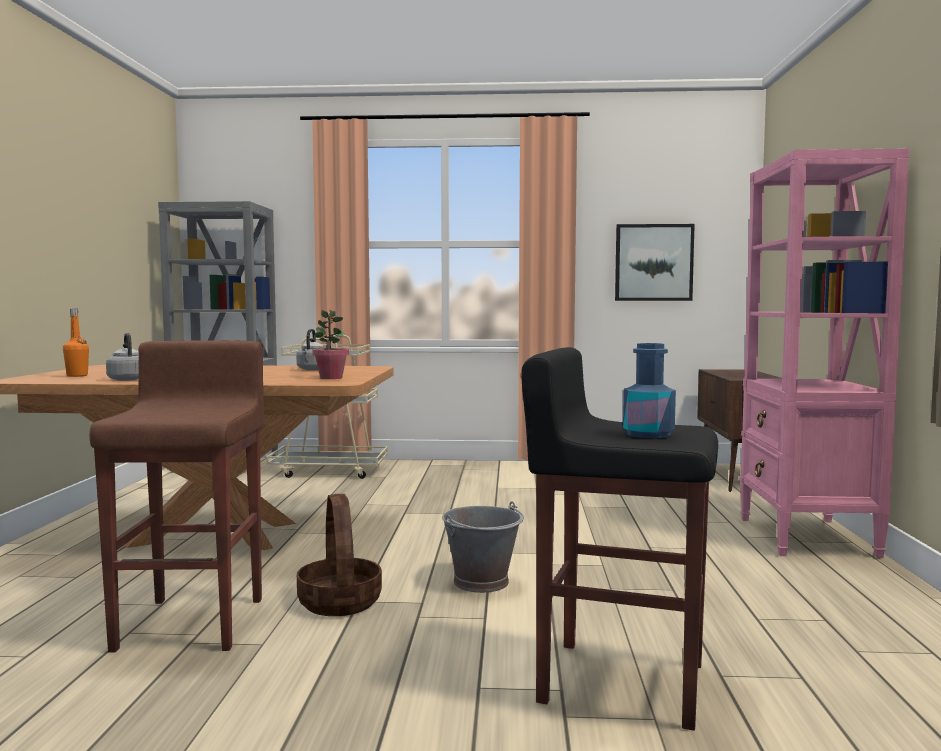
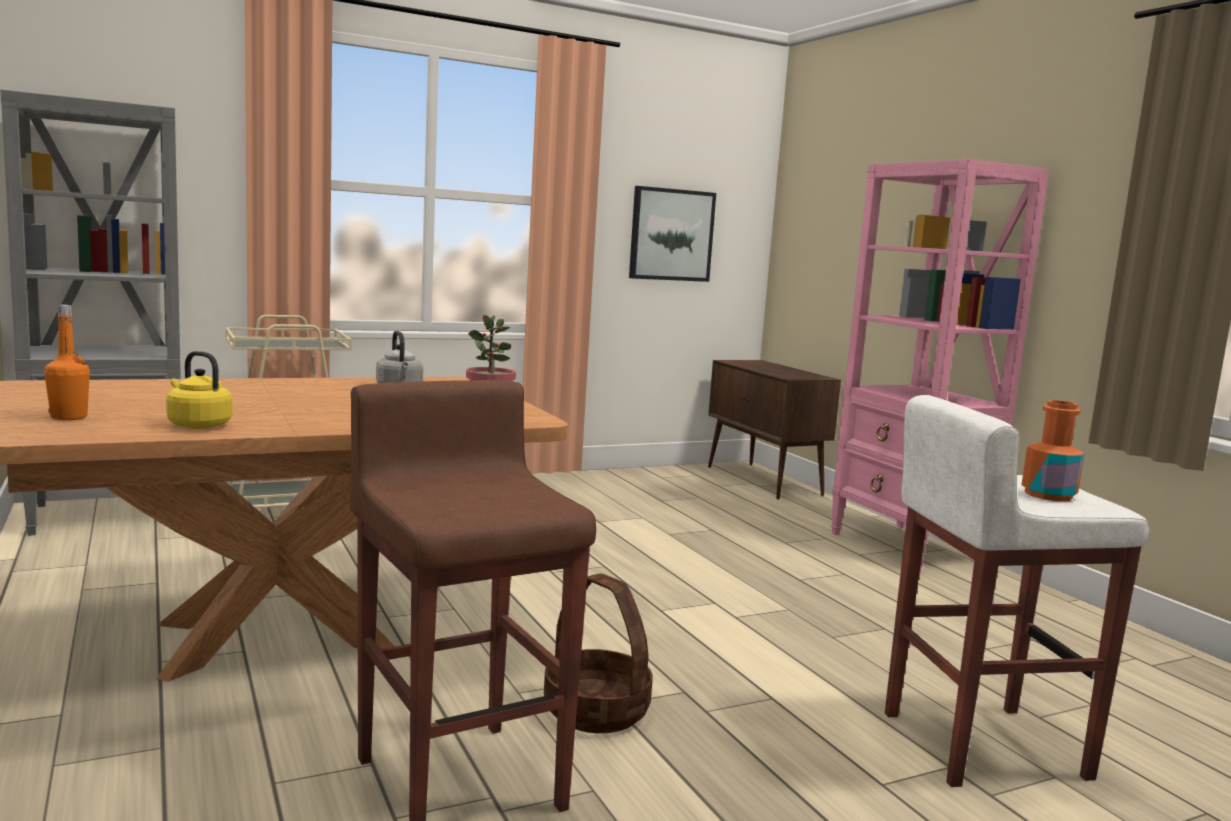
camera: 30 degrees left, 5 degrees up
(127, 379) = (197, 425): grey kettle -> yellow kettle
(482, 582) = (706, 652): grey bucket -> none
(619, 681) = (979, 744): black stool -> white stool
(648, 434) = (1048, 495): blue bottle -> orange bottle

